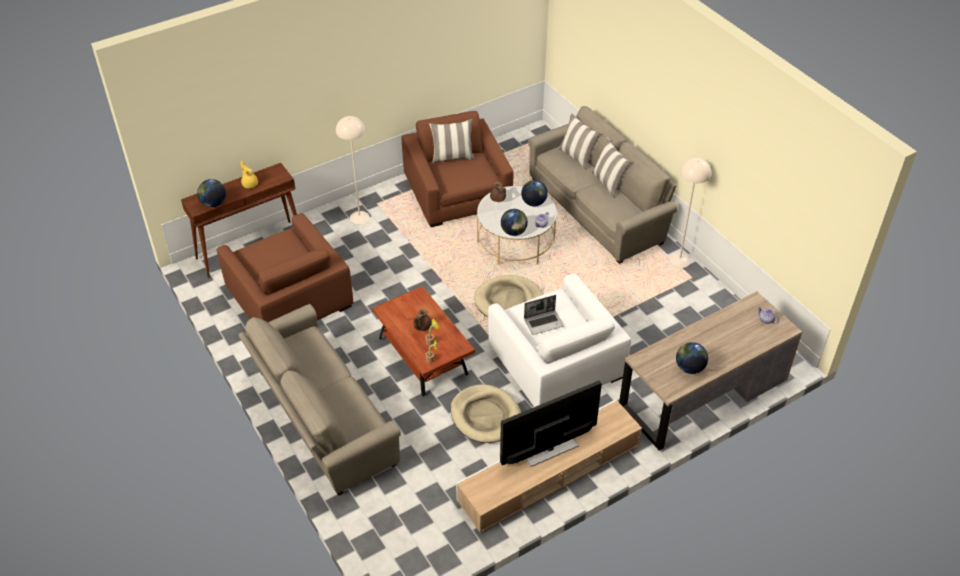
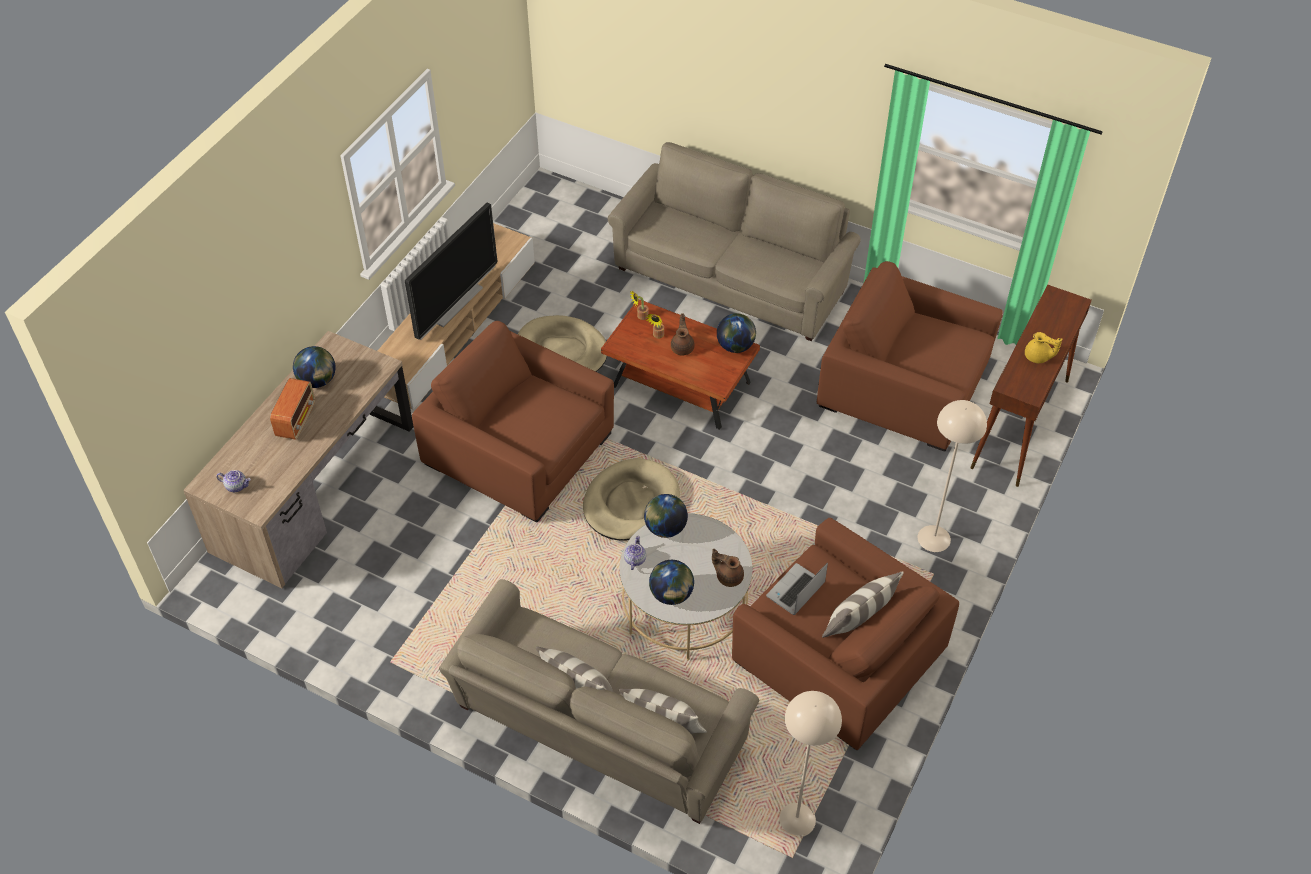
camera: 150 degrees right, 5 degrees up
(213, 203) = (1046, 311): globe -> globe (735, 346)
(544, 322) = (537, 408): laptop -> laptop (795, 591)
(555, 361) = (520, 448): white armchair -> brown armchair
(680, 260) = (422, 687): beige floor lamp -> beige floor lamp (796, 819)
(713, 346) = (296, 420): none -> radio

